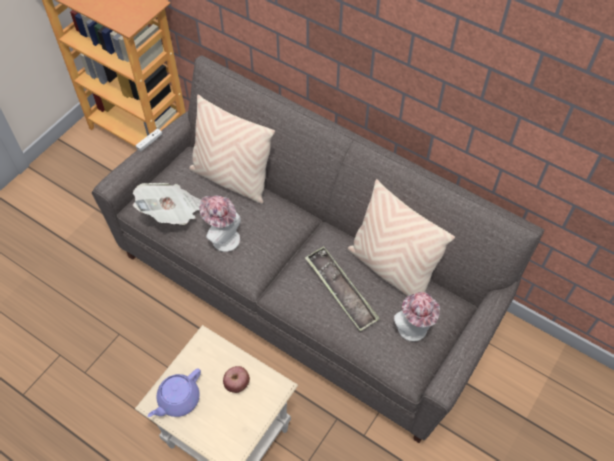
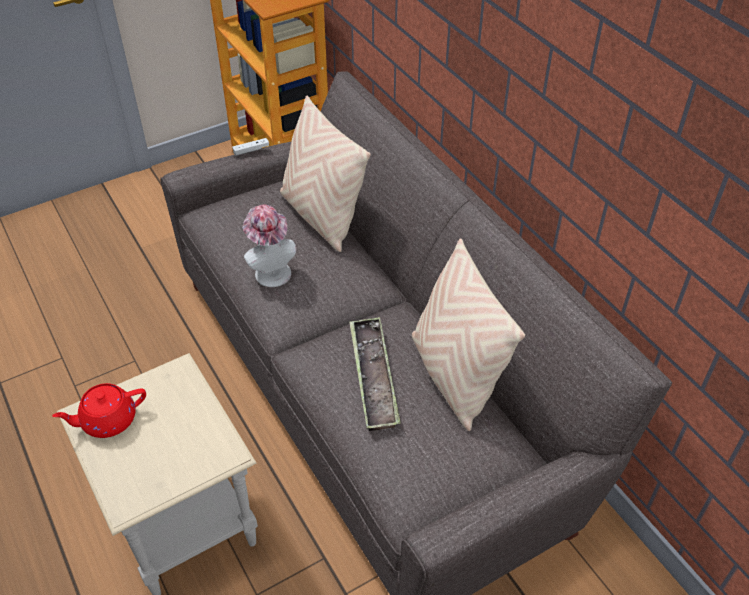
camera: 25 degrees right, 10 degrees down
(172, 212) = (232, 227): newspaper -> none
(178, 400) = (107, 420): purple teapot -> red teapot
(237, 384) = (184, 431): apple -> none
(414, 331) = (440, 459): hat -> none

